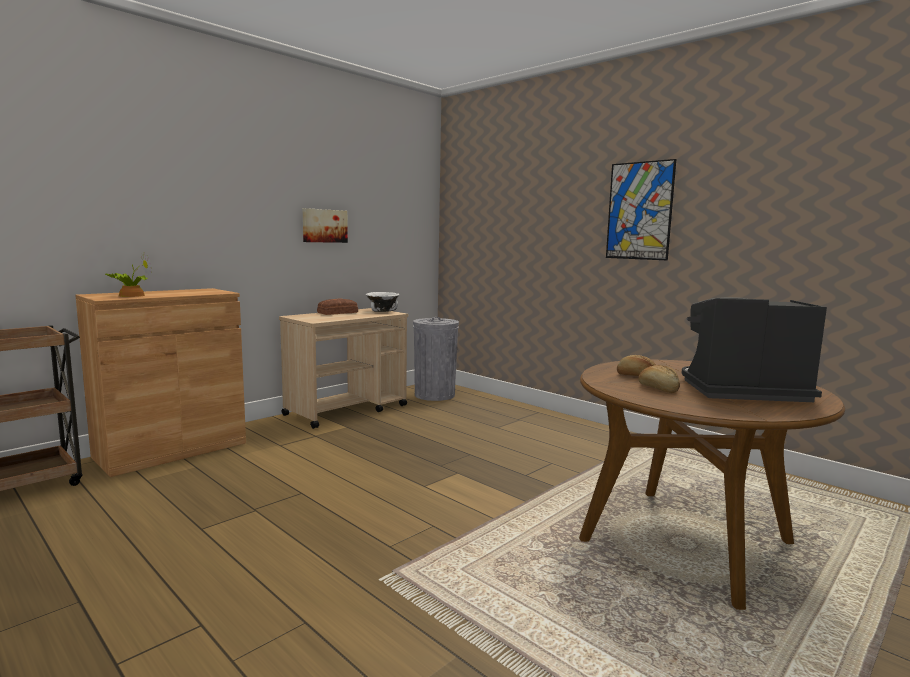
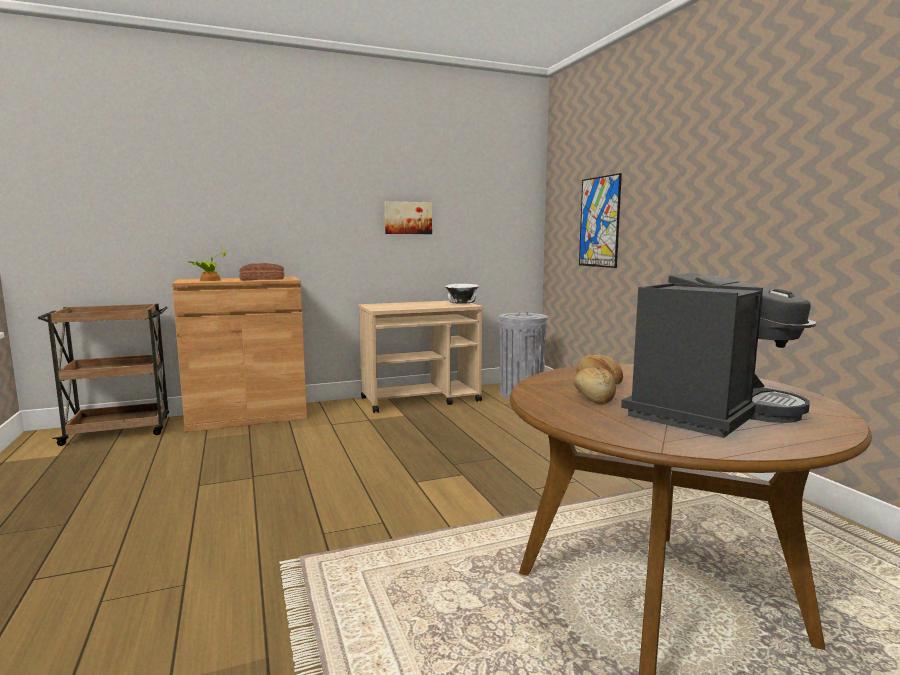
camera: 25 degrees right, 0 degrees up
(338, 313) = (416, 303): bread -> bread (263, 279)
(639, 211) = (733, 181): picture -> picture (599, 222)
(740, 391) = (709, 412): coffee machine -> coffee machine turned 105 degrees clockwise

